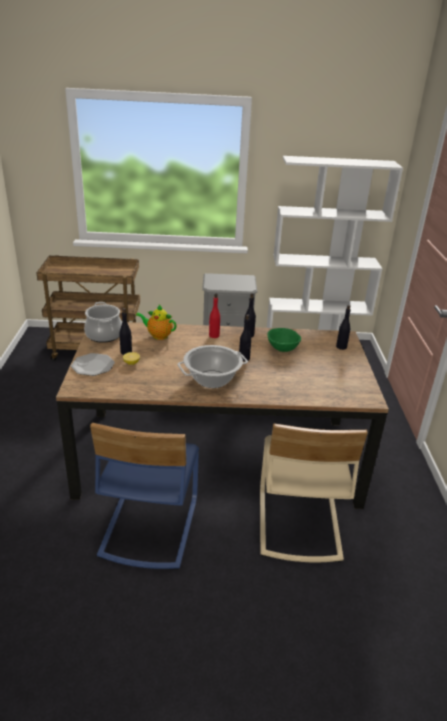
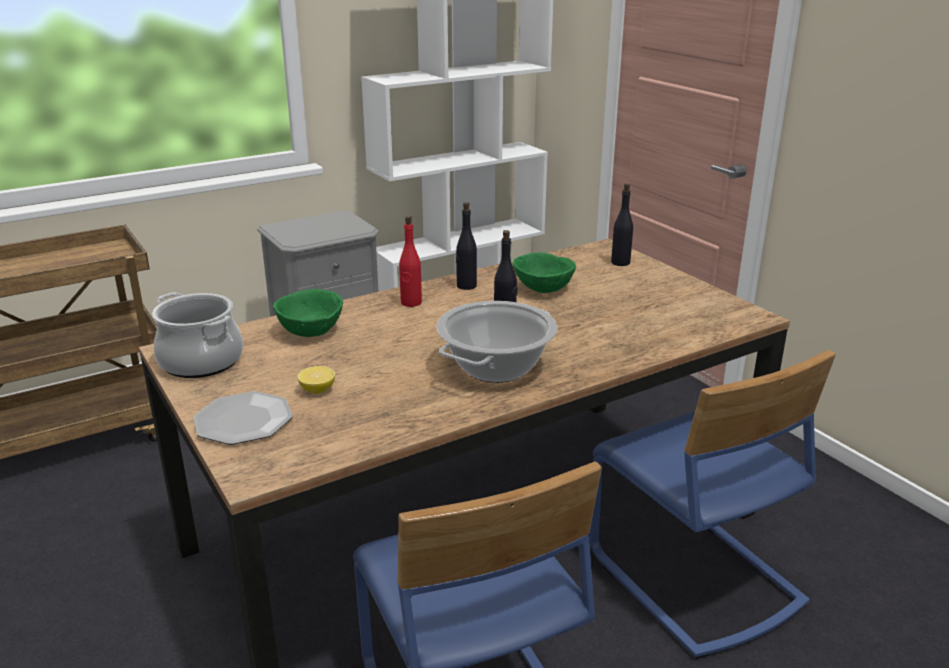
camera: 30 degrees left, 5 degrees down
(126, 352) = (284, 376): black bottle -> none
(158, 335) = (311, 331): teapot -> green bowl
(297, 522) = (692, 579): beige chair -> blue chair

